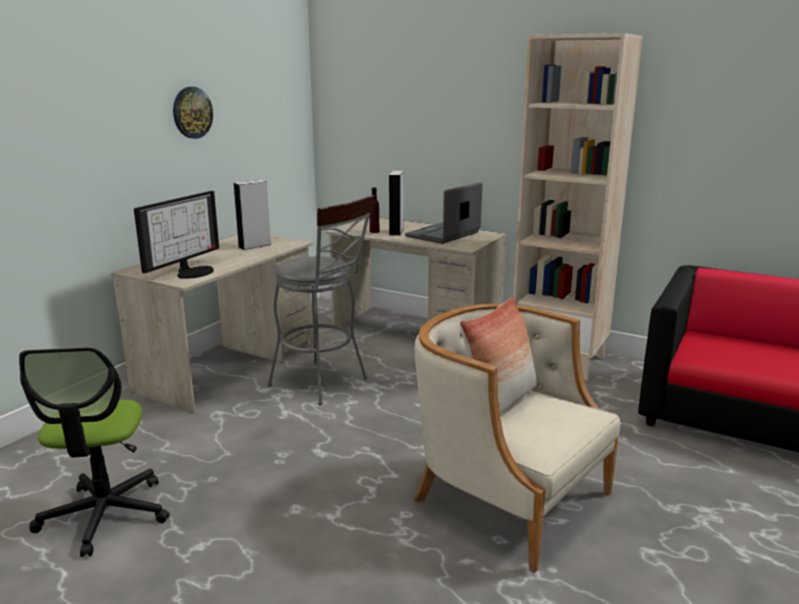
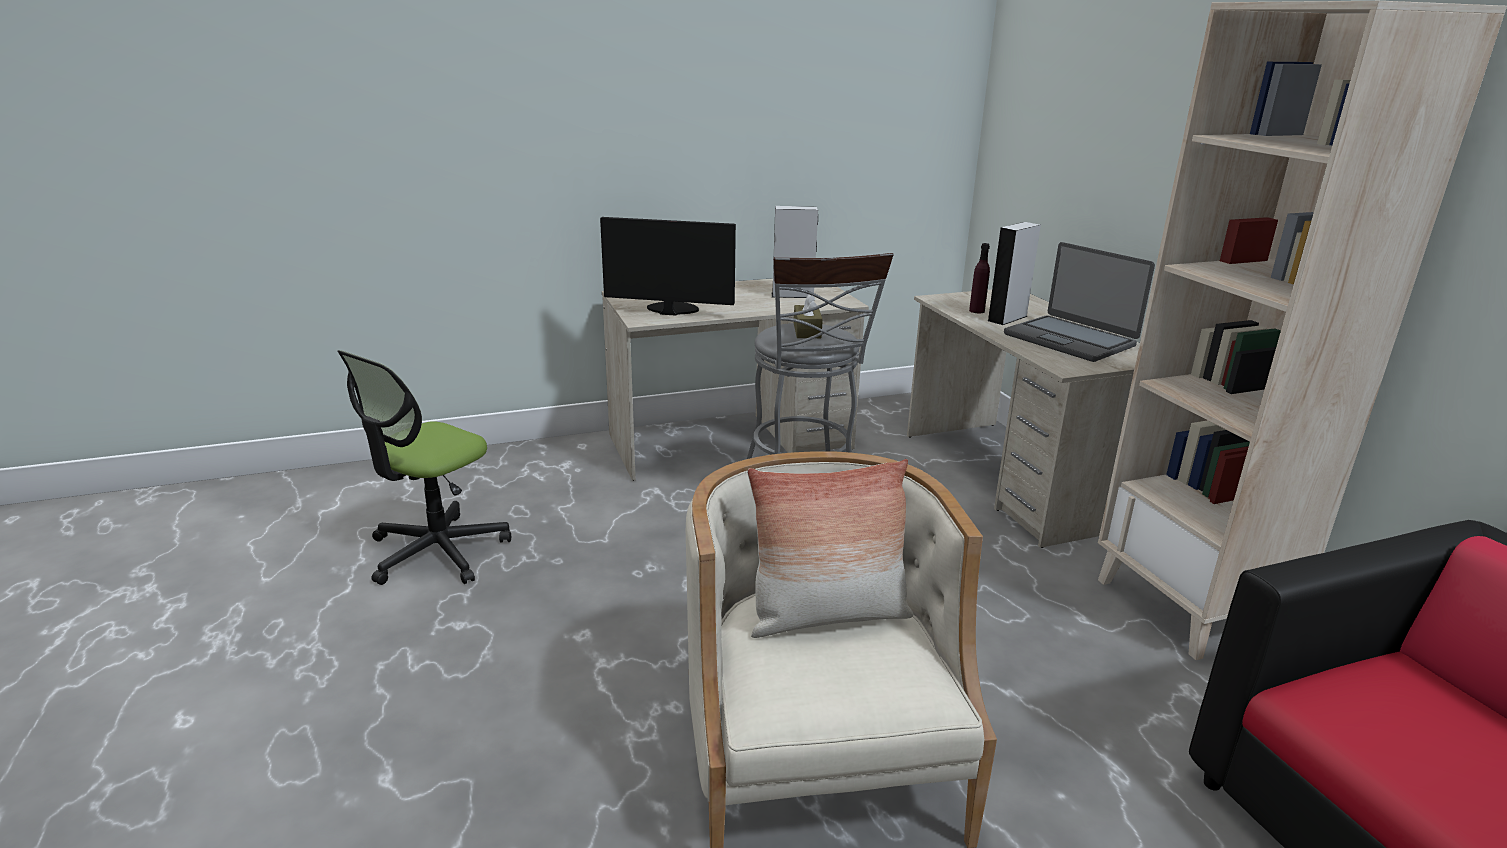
camera: 40 degrees right, 5 degrees up
(192, 112) = (755, 105): wall clock -> none
(192, 272) = (670, 310): monitor -> monitor turned 150 degrees counterclockwise
(310, 261) = (807, 331): none -> brown tissue box
(444, 235) = (1070, 340): laptop -> laptop turned 120 degrees counterclockwise

